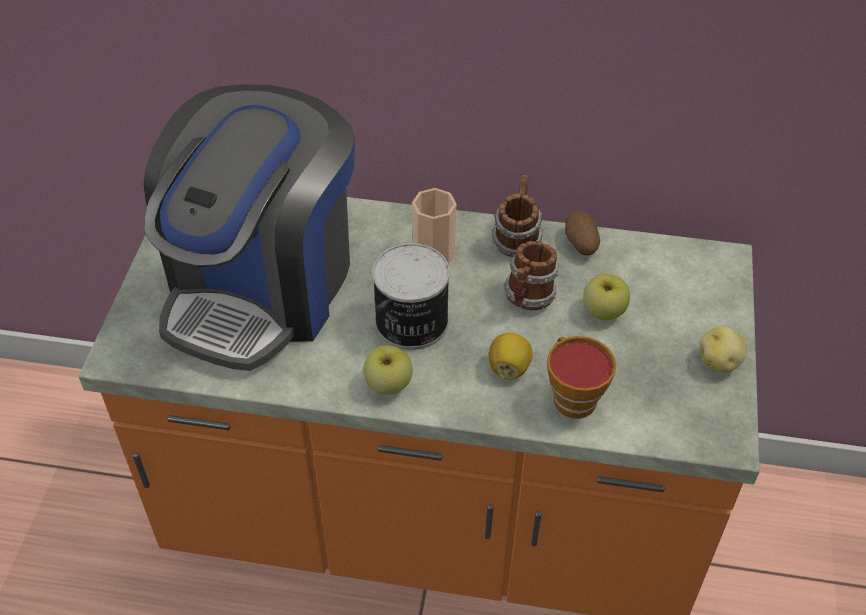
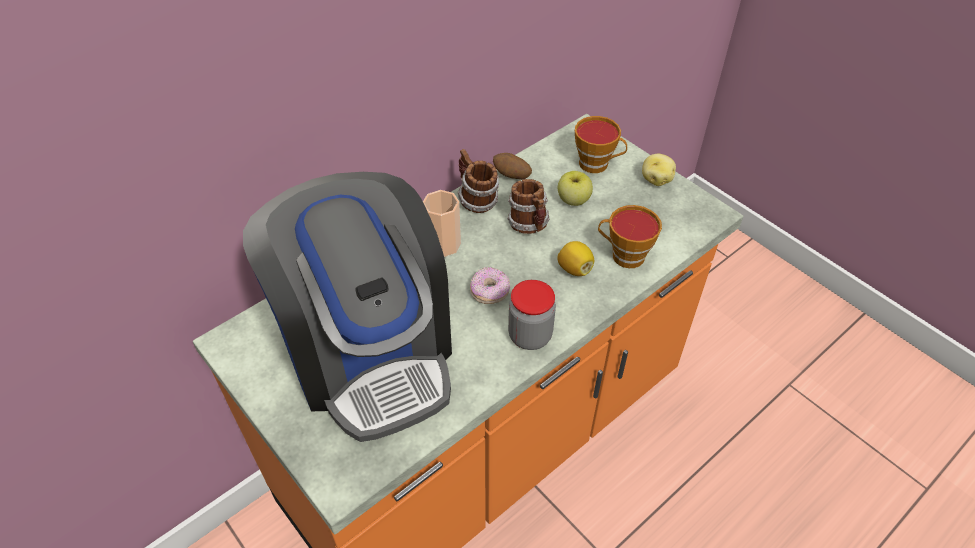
camera: 50 degrees left, 0 degrees up
(388, 384) = (530, 336): apple -> jar
(411, 322) = (490, 292): can -> donut
(681, 299) = (597, 164): none -> cup

